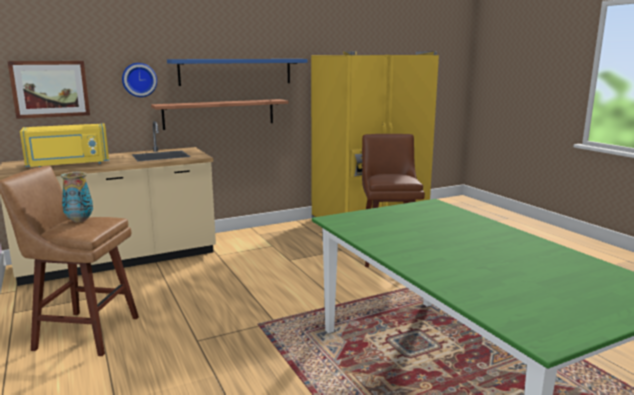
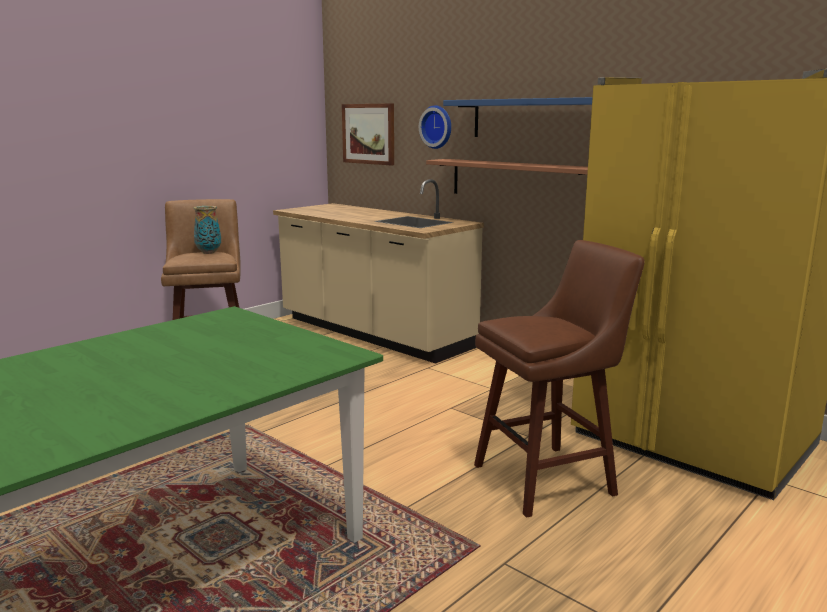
camera: 70 degrees right, 0 degrees up
(68, 164) = (336, 212): yellow microwave -> none

